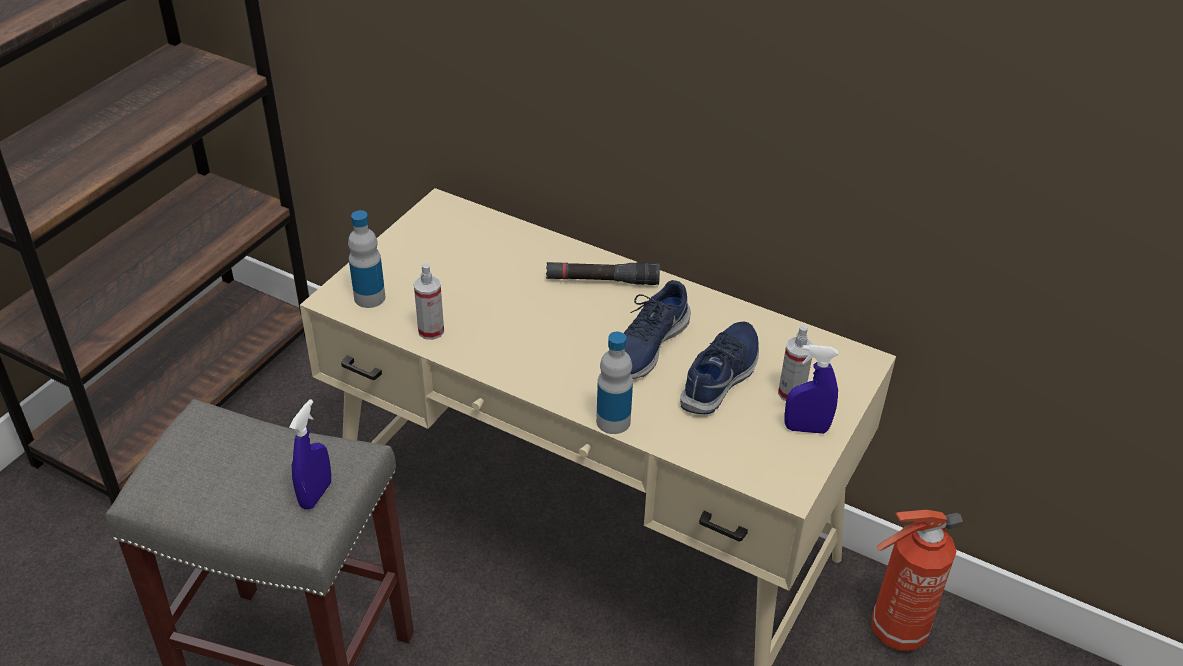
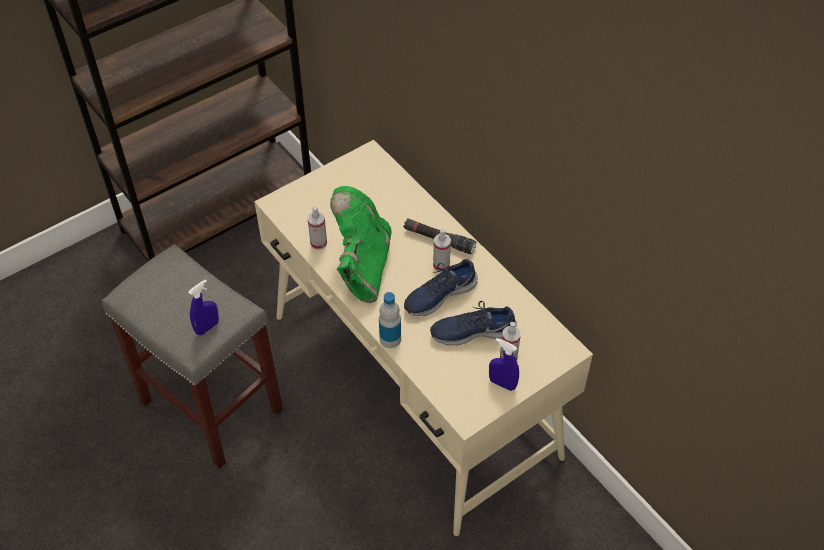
camera: 25 degrees right, 10 degrees up
(369, 297) = (295, 209): bottle -> none
(515, 342) = (362, 267): none -> green boot
(625, 309) = (441, 265): none -> spray bottle
(722, 376) = (472, 331): blue shoe -> blue shoe turned 150 degrees counterclockwise
(895, 631) = (571, 518): fire extinguisher -> none

